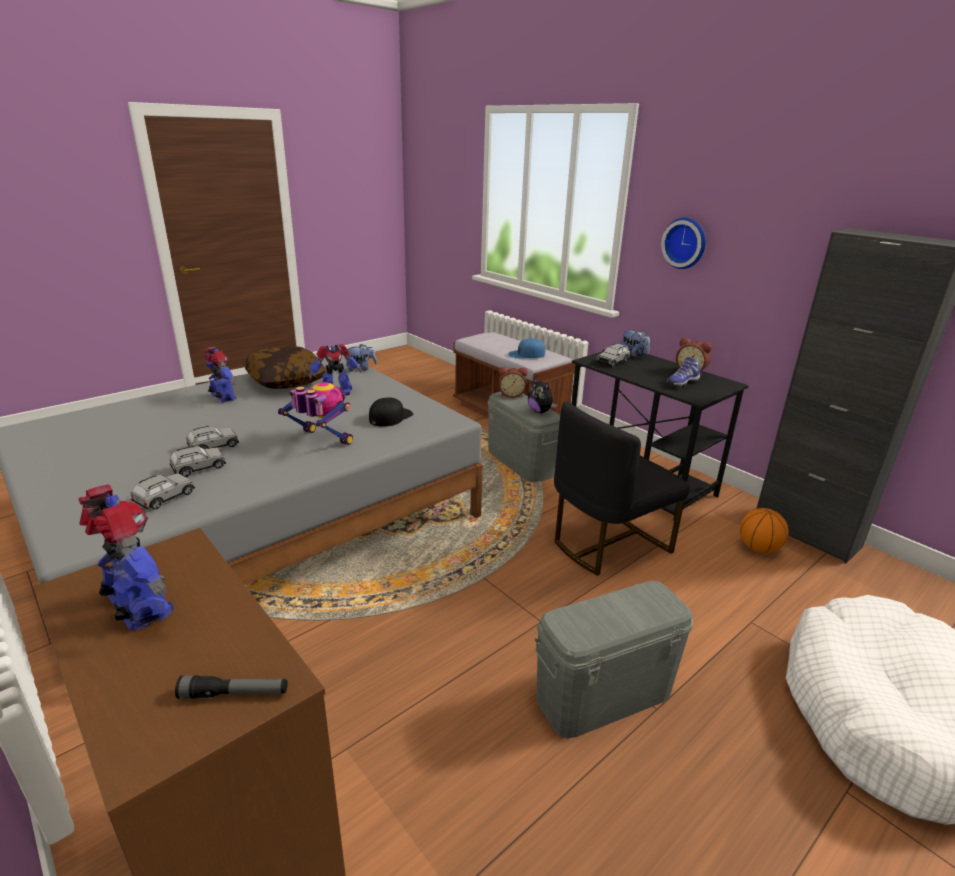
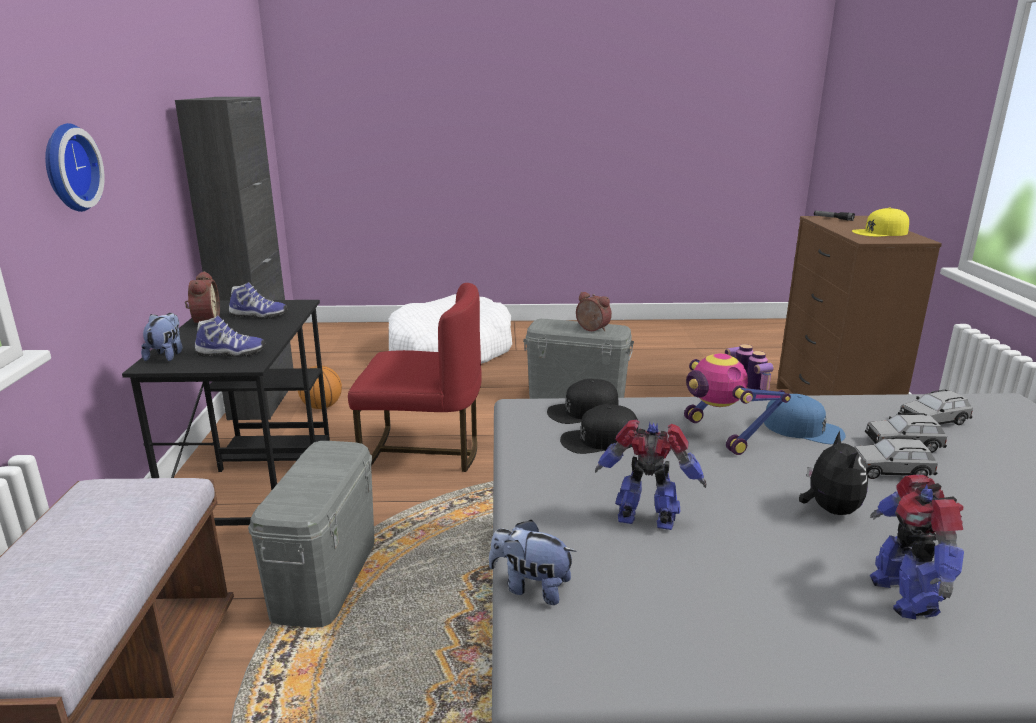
camera: 140 degrees left, 5 degrees down
(139, 608) = (880, 232): toy robot -> yellow cap
(286, 381) = (740, 608): pillow -> none
(419, 429) = (583, 411): none -> black cap
(511, 394) = (286, 504): alarm clock -> alarm clock (591, 329)
(526, 354) = (121, 514): blue cap -> blue cap (803, 428)
(540, 411) = (322, 457): plush toy -> plush toy (829, 510)
(607, 543) = (423, 453): black chair -> red chair
(612, 362) = (230, 354): grey toy car -> shoe

